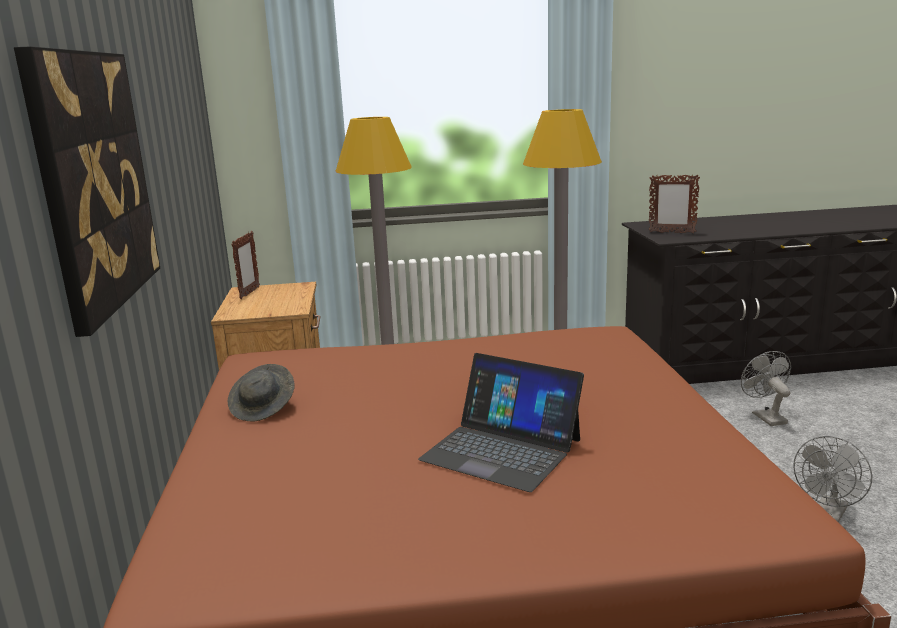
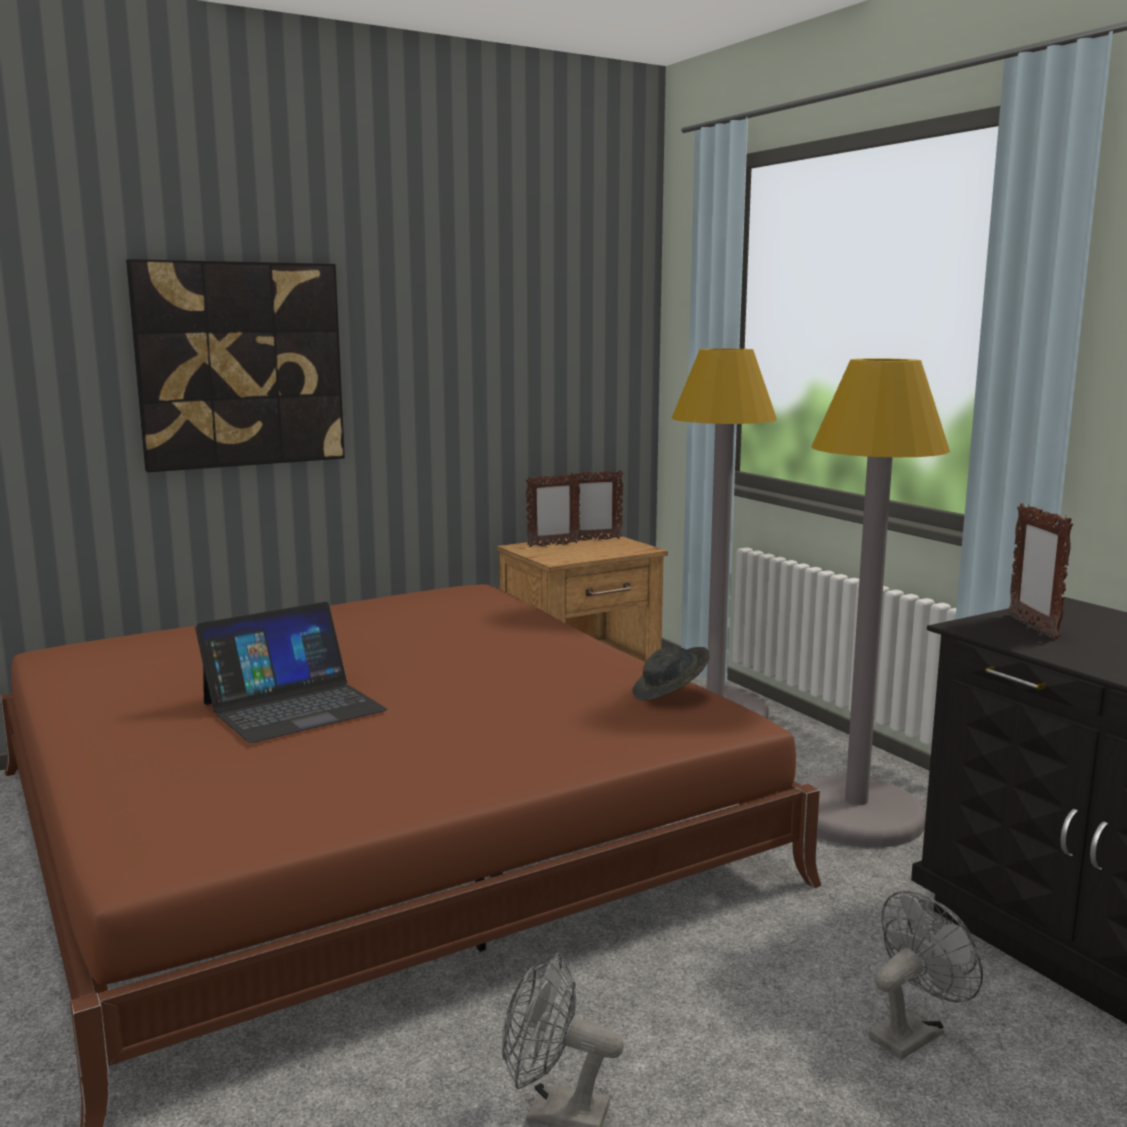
camera: 65 degrees right, 5 degrees down
(243, 305) = (553, 545): none -> picture frame
(263, 408) = (354, 614): grey hat -> grey hat (670, 694)
(502, 449) = (293, 706): laptop -> laptop turned 135 degrees counterclockwise

